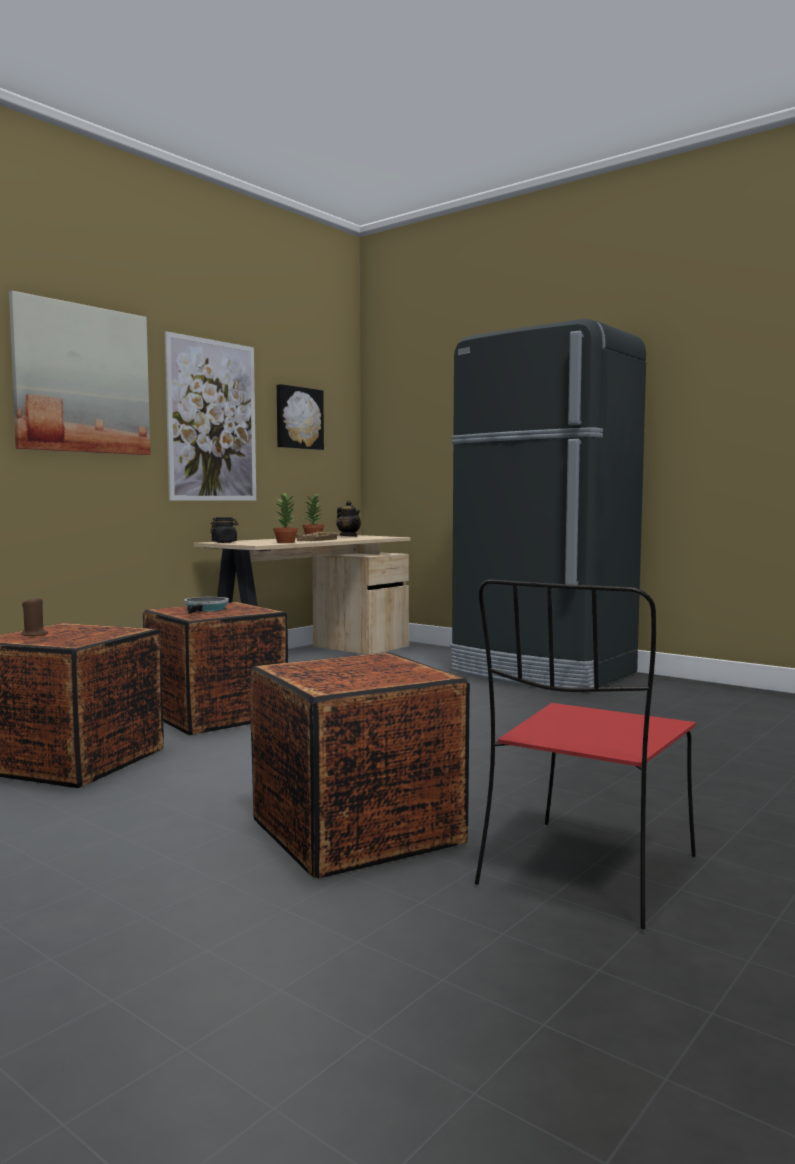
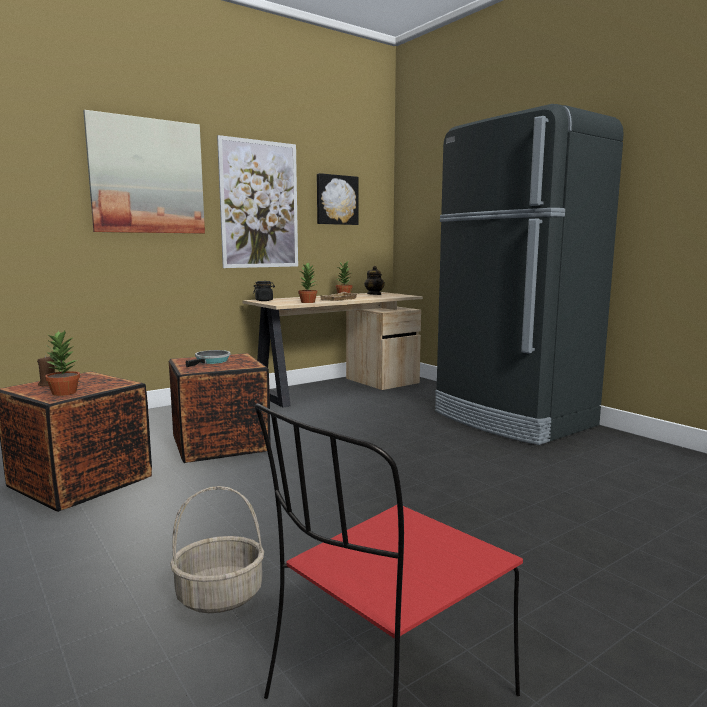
camera: 15 degrees right, 5 degrees up
(73, 639) = (64, 393): none -> potted plant
(356, 831) = (219, 597): crate -> basket

